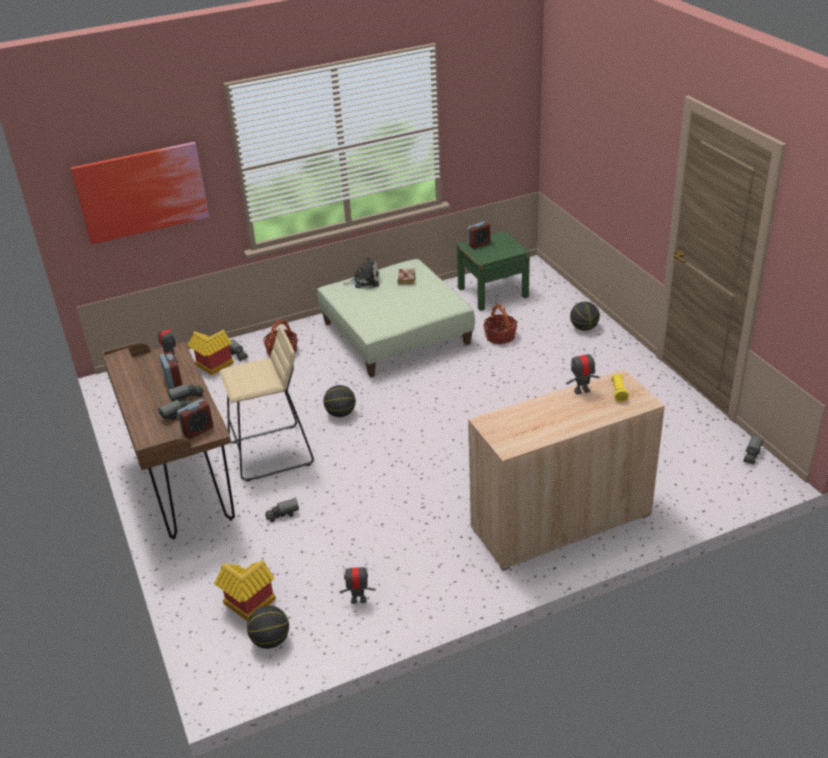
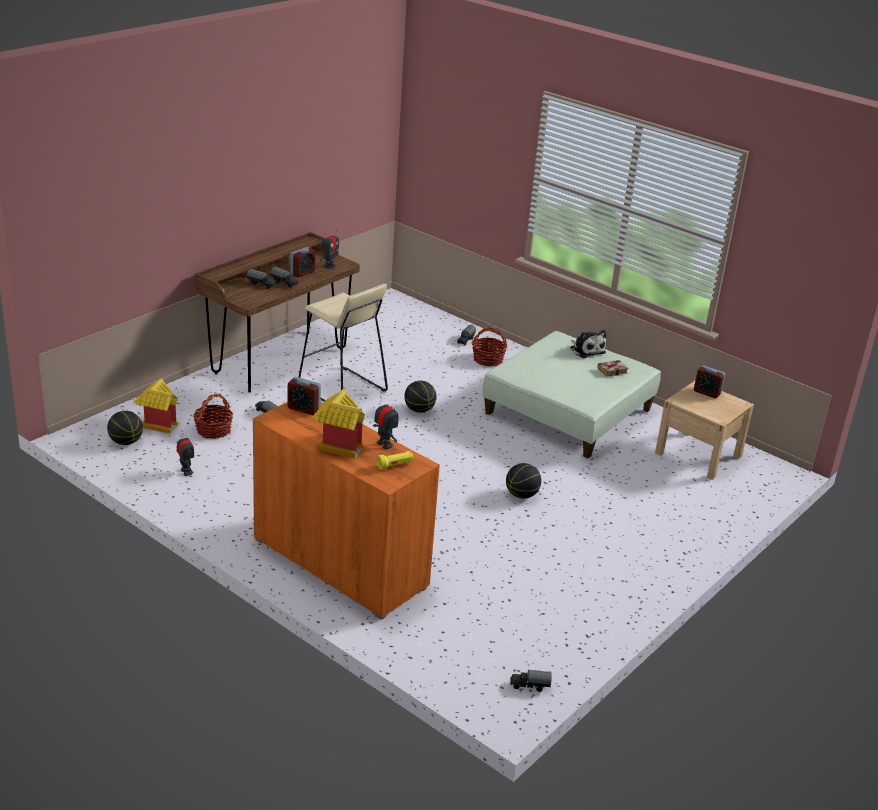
camera: 60 degrees right, 5 degrees down
(142, 192) = (460, 152): picture -> none
(198, 430) = (246, 296): alarm clock -> alarm clock (303, 409)
(212, 366) = (439, 333): toy house -> toy house (337, 445)
(493, 292) = (698, 455): green nightstand -> beige nightstand
(500, 336) = (617, 474): basket -> basket (213, 430)
(560, 521) = (340, 562): beige cabinet -> orange cabinet
(584, 328) = (684, 528): basketball -> basketball (522, 495)

